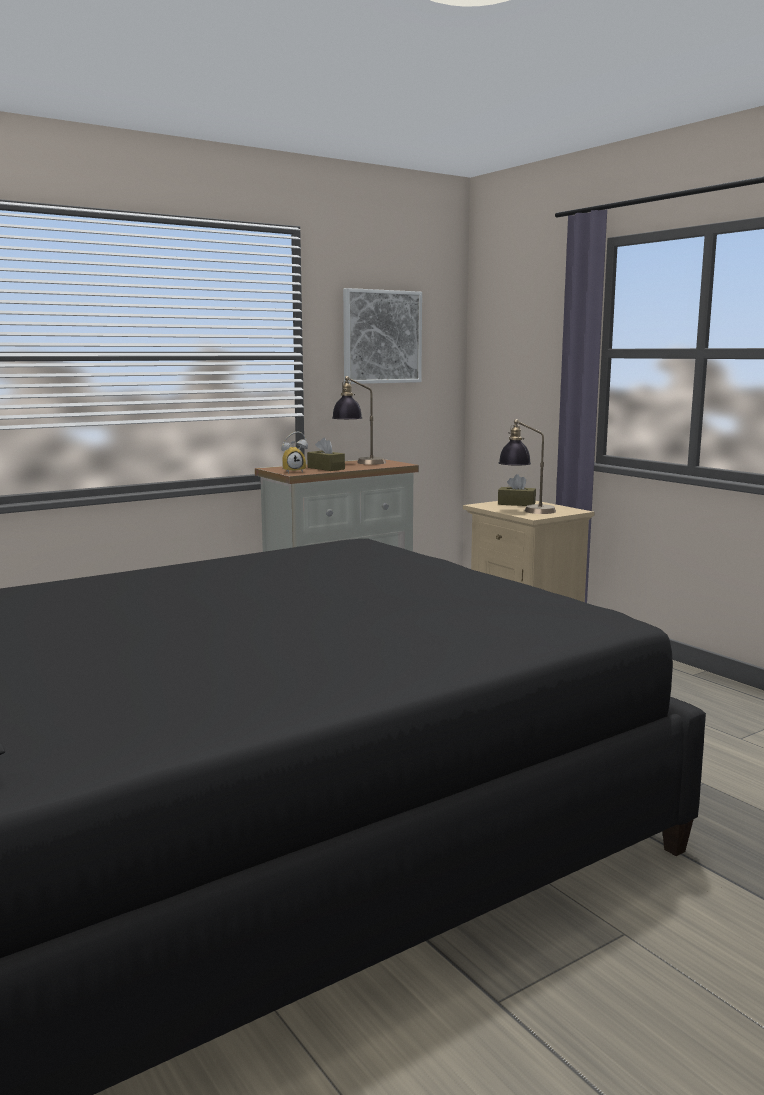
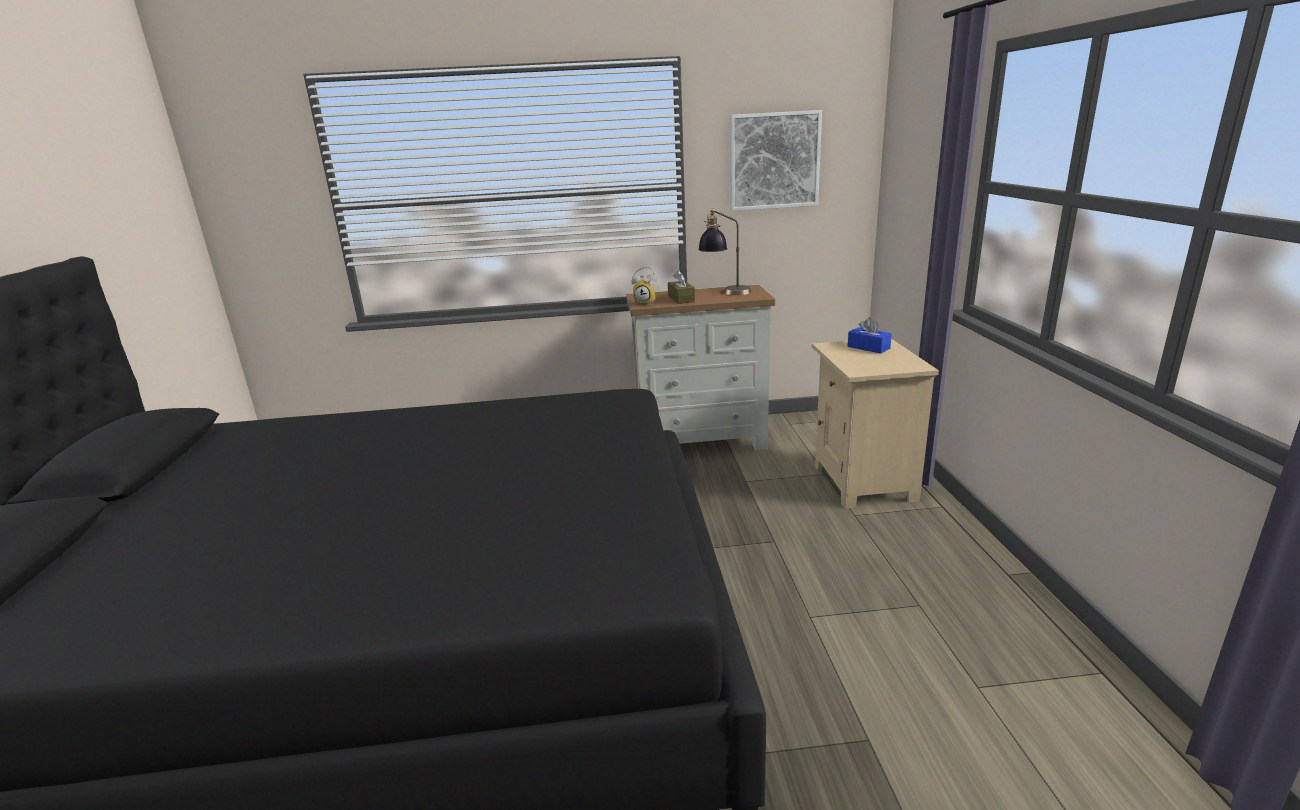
camera: 30 degrees right, 10 degrees up
(516, 504) = (868, 347): brown tissue box -> blue tissue box
(526, 511) = (862, 361): table lamp -> none

